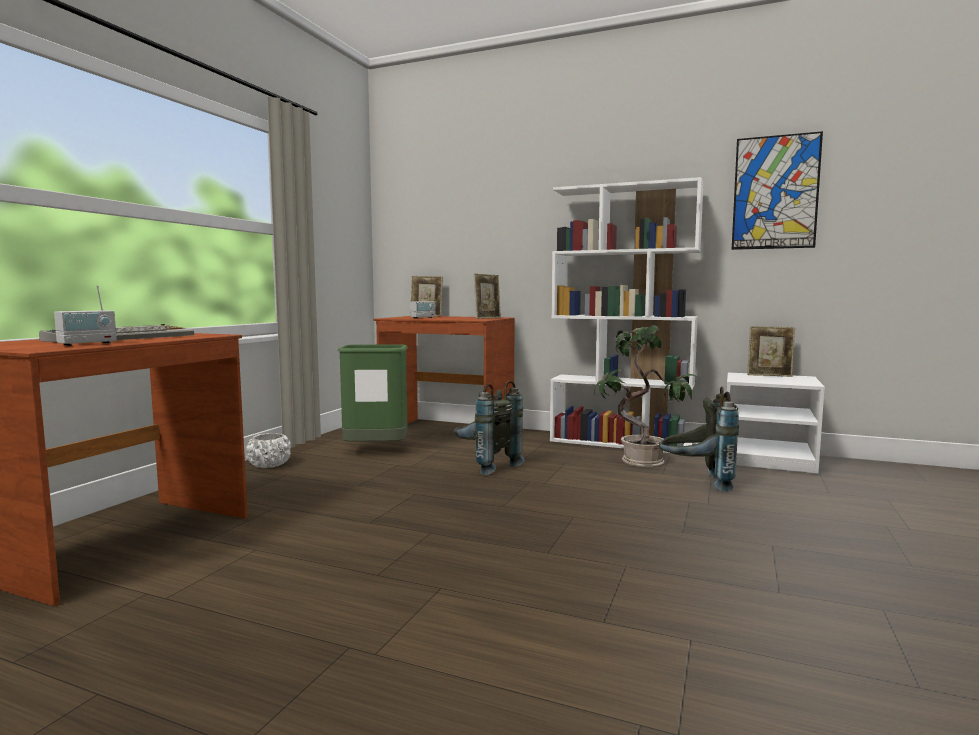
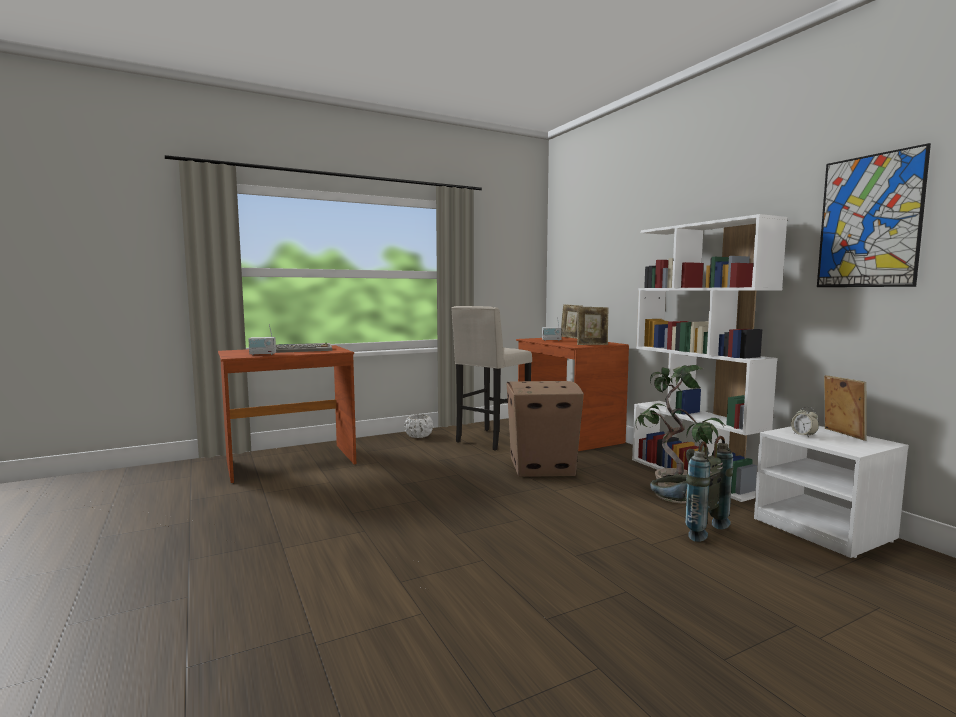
camera: 40 degrees right, 0 degrees up
(375, 451) = (491, 440): green trash can -> beige stool
(485, 465) = (540, 467): grey backpack -> cardboard box
(755, 379) = (803, 435): none -> alarm clock
(769, 376) = (842, 434): picture frame -> picture frame turned 150 degrees counterclockwise

